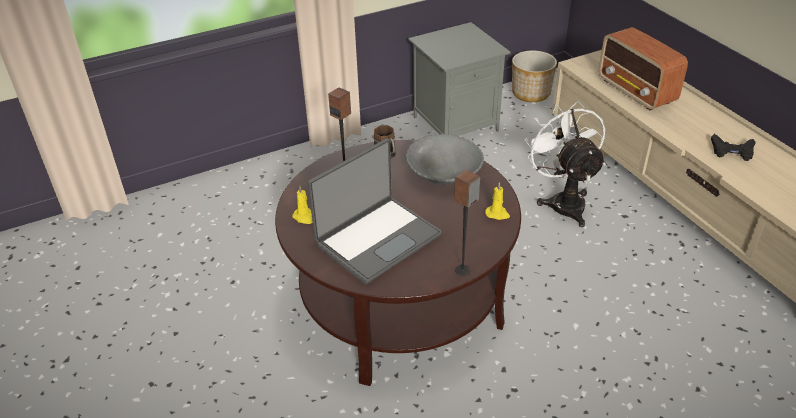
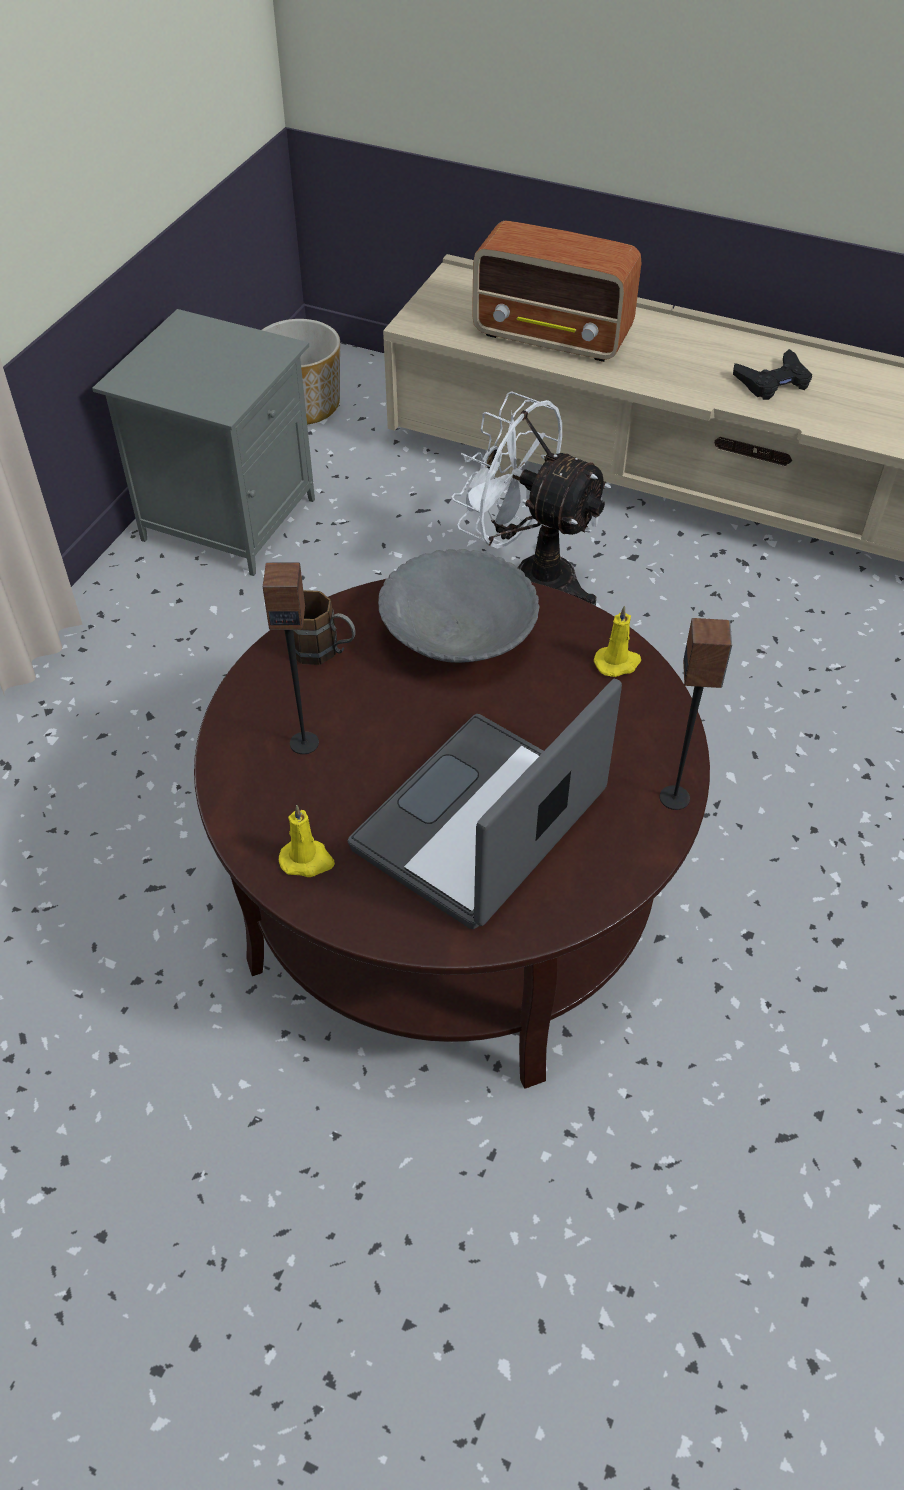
camera: 40 degrees left, 10 degrees up
(377, 239) = (482, 825): laptop -> laptop turned 150 degrees counterclockwise

